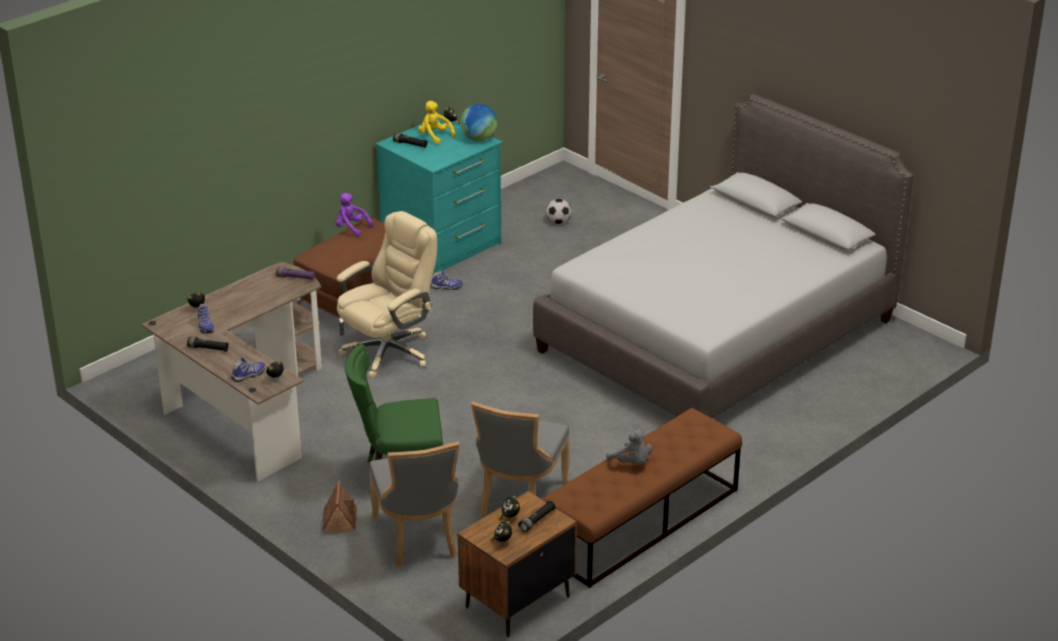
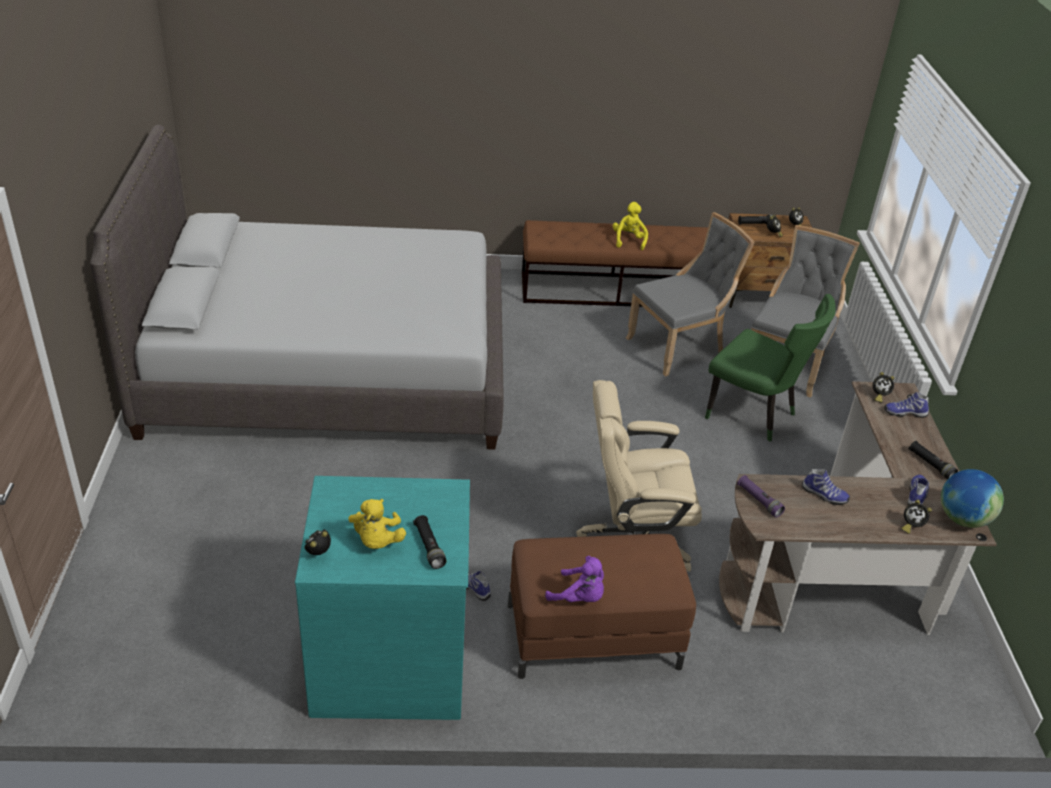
camera: 140 degrees left, 5 degrees up
(261, 299) = (823, 495): none -> shoe
(340, 520) = (838, 409): toy house -> none
(351, 228) = (579, 597): purple plush toy -> purple plush toy turned 45 degrees counterclockwise
(479, 139) = (333, 497): globe -> globe (962, 519)
(558, 222) = (214, 598): football -> none
(631, 463) = (629, 240): grey plush toy -> yellow plush toy

